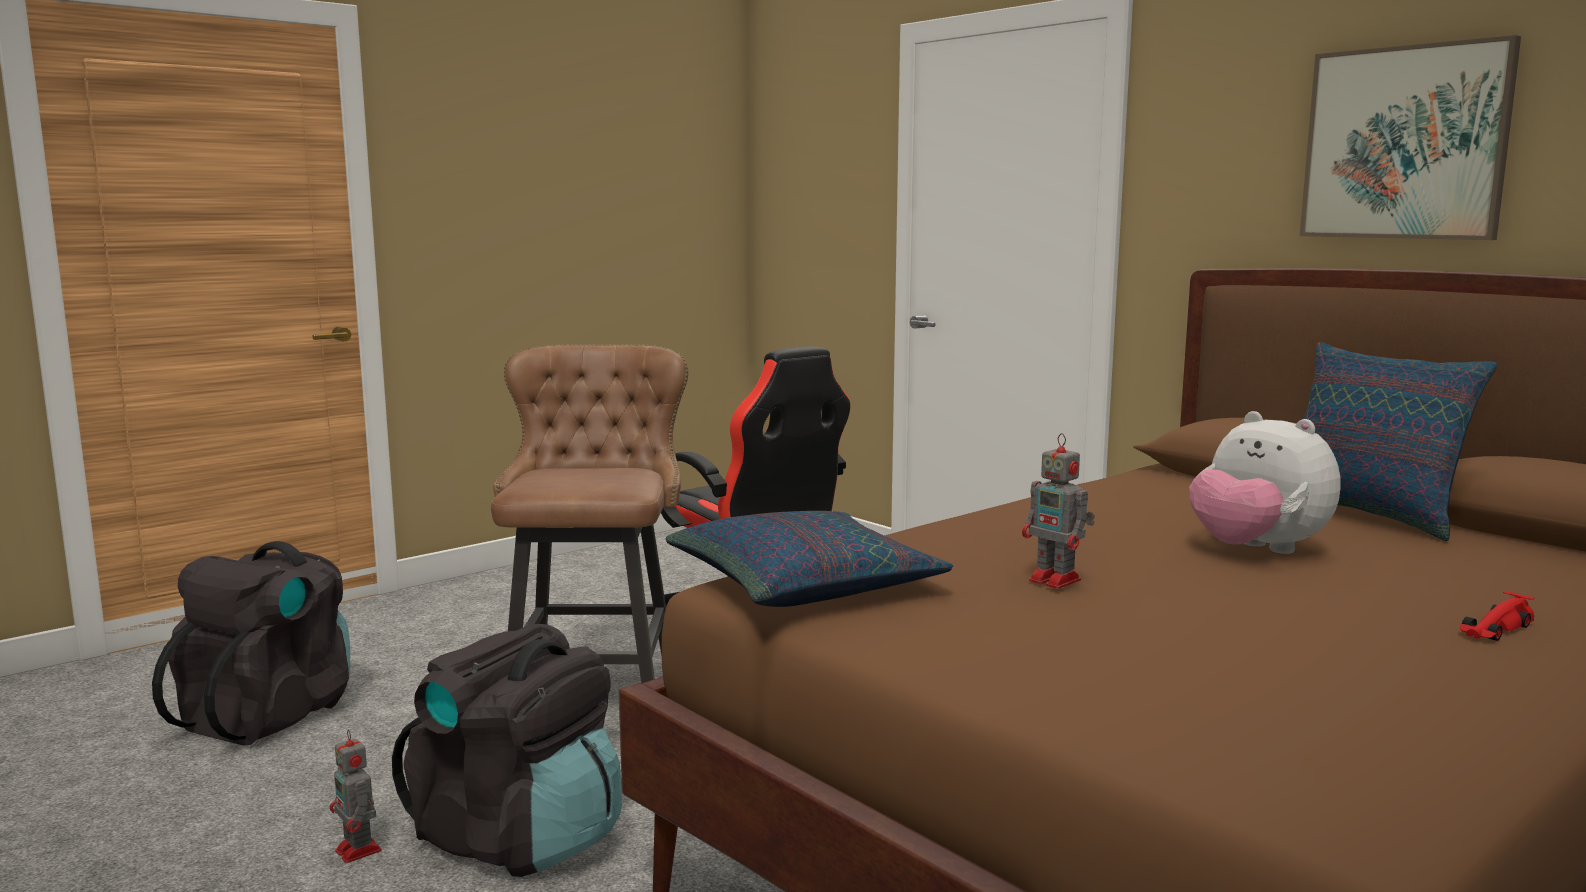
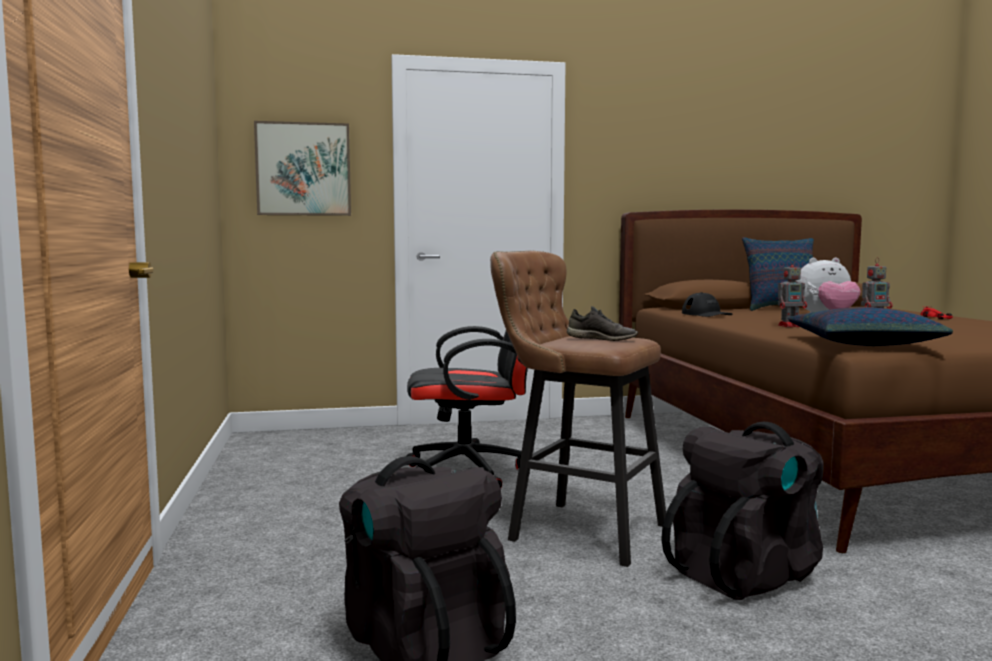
camera: 60 degrees left, 5 degrees down
(359, 851) = (740, 625): toy robot -> toy robot (790, 326)
(585, 478) = (602, 339): none -> grey shoe
(1112, 490) = (706, 314): none -> black cap
(1405, 143) = (704, 155): picture -> picture (303, 169)

